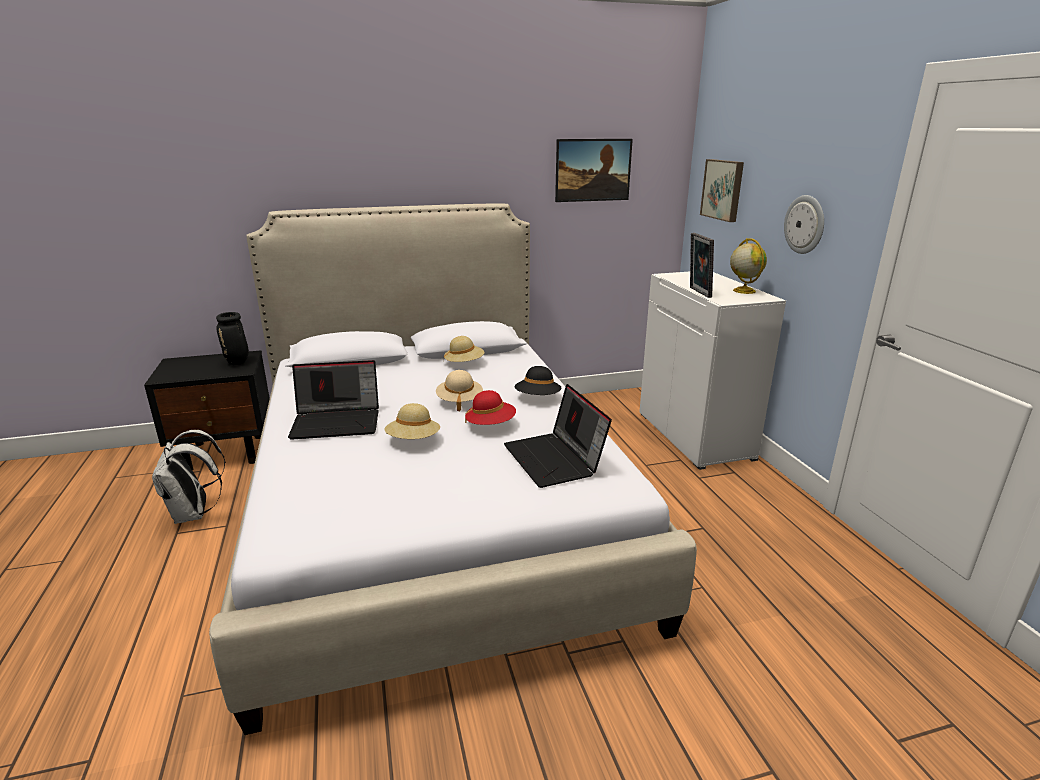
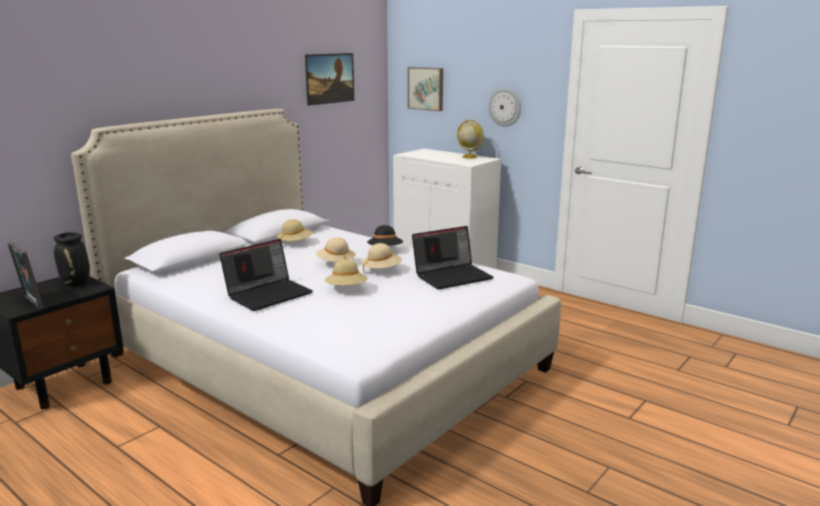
camera: 35 degrees left, 5 degrees down
(194, 514) = (112, 430): white backpack -> none
(491, 425) = (382, 270): red hat -> beige hat
(555, 460) = (452, 276): laptop -> laptop turned 60 degrees counterclockwise
(698, 292) = (445, 161): picture frame -> picture frame (30, 302)

